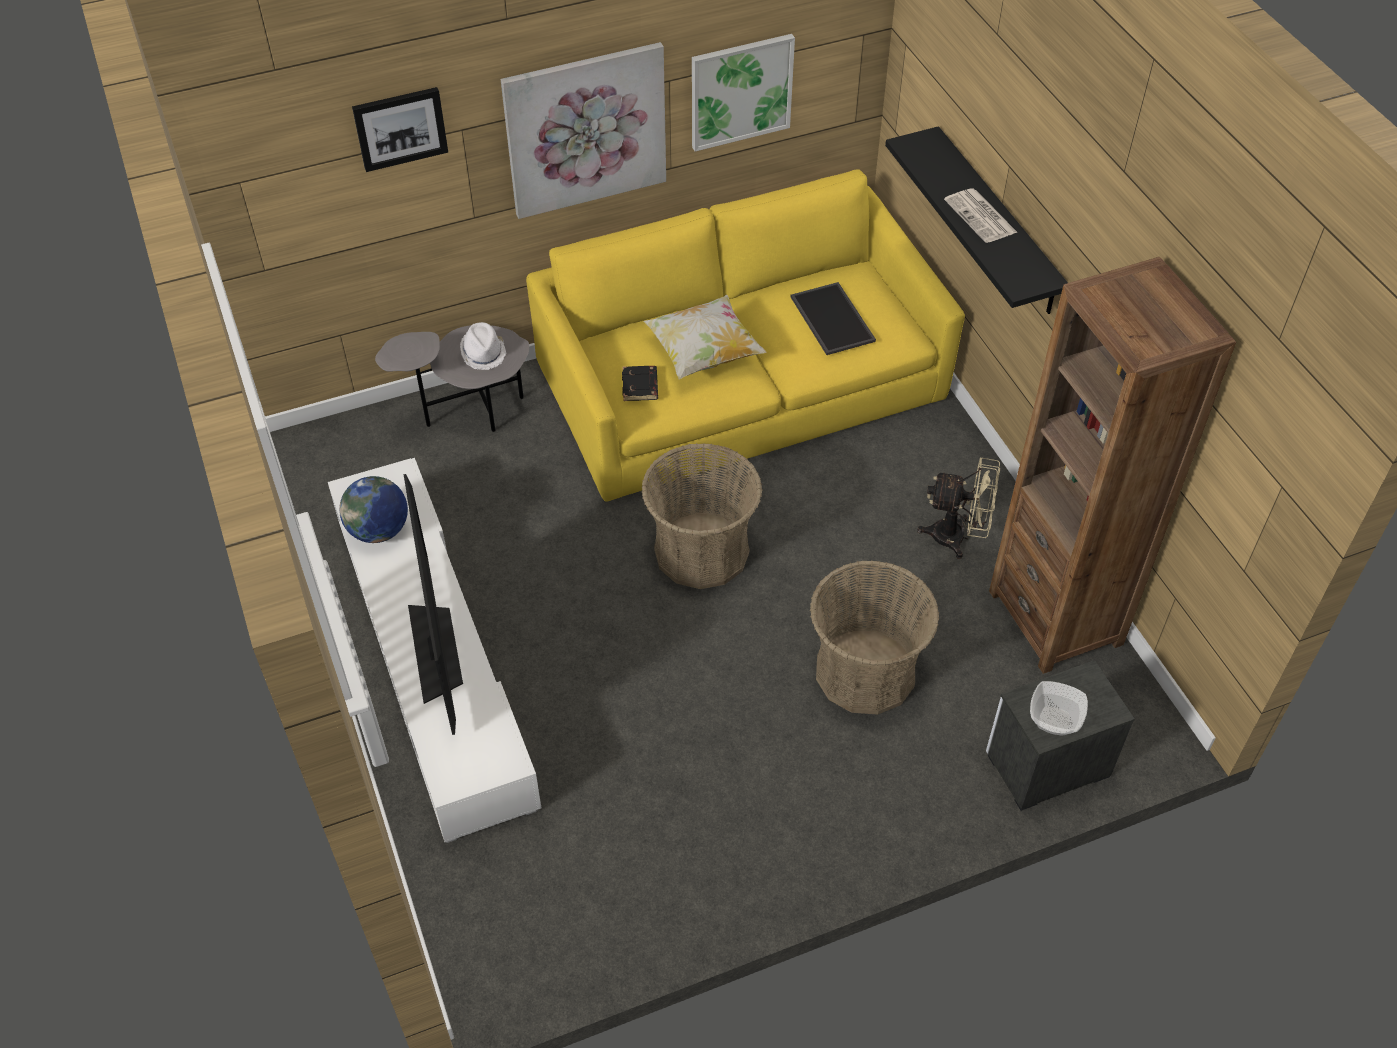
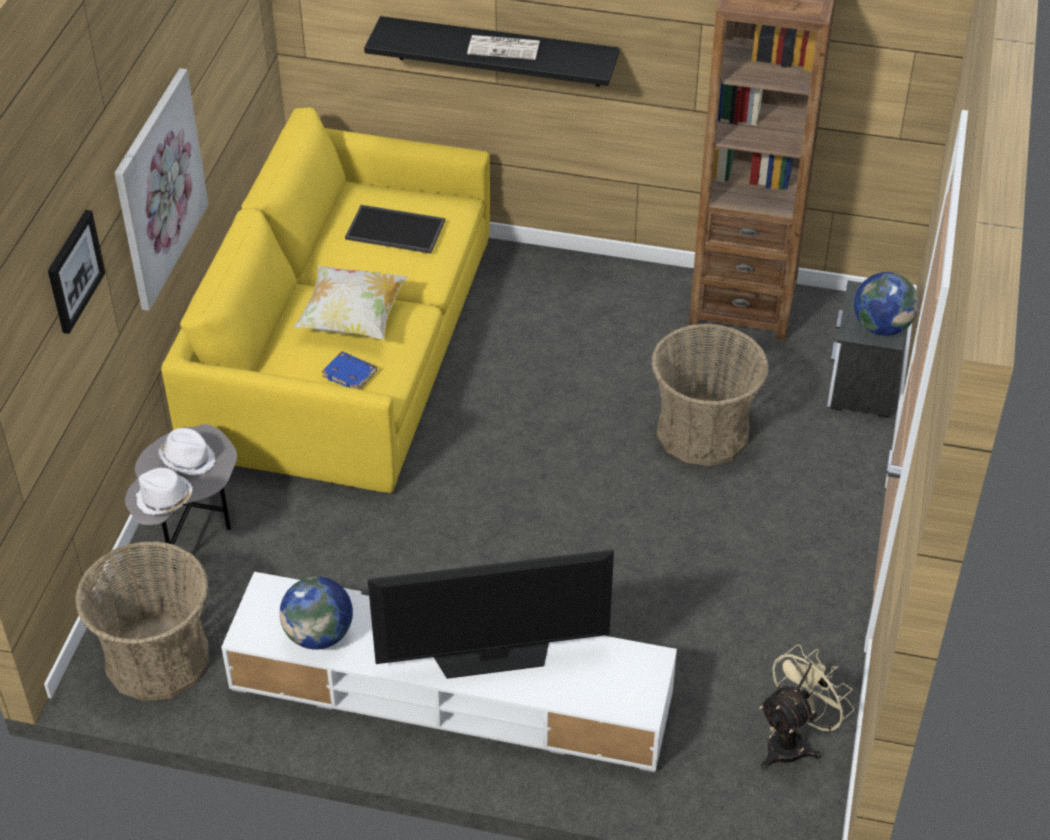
camera: 55 degrees left, 5 degrees down
(408, 358) = (164, 499): none -> white hat
(435, 649) = (492, 655): television -> television turned 150 degrees clockwise
(641, 386) = (350, 374): black book -> blue book
(701, 551) = (499, 462): basket -> basket (157, 658)
(741, 91) = (219, 85): picture -> none
(957, 537) = (624, 313): beige fan -> beige fan (793, 742)
(1055, 720) = (881, 327): bowl -> globe

